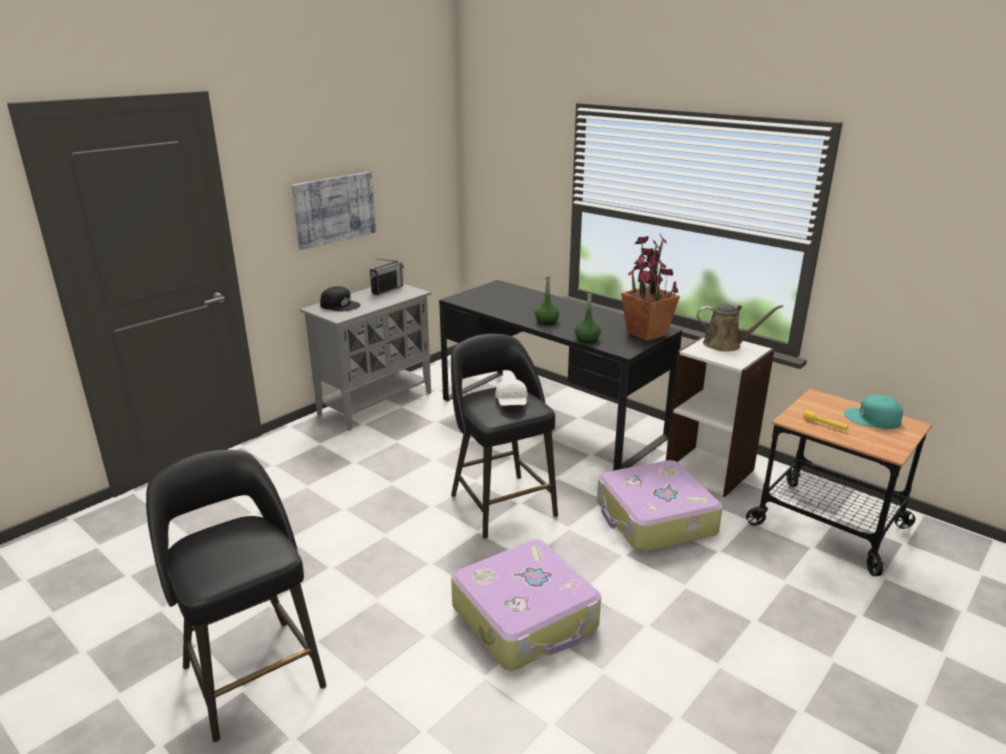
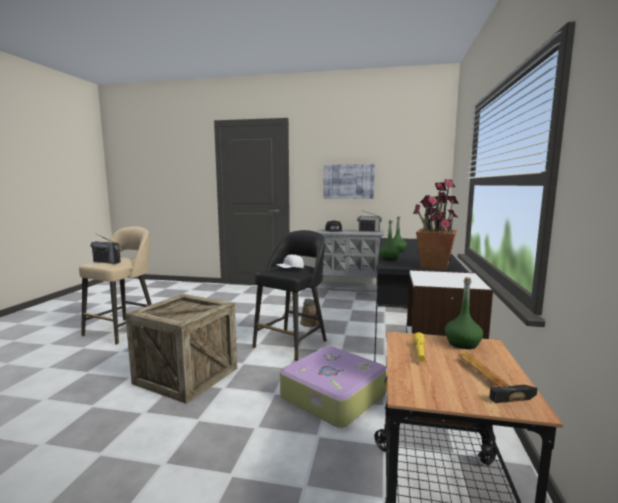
camera: 60 degrees right, 15 degrees down
(233, 558) = (107, 262): none -> radio
(252, 673) = (123, 330): black stool -> beige stool
(526, 617) = (186, 376): suitcase -> crate
(726, 345) = (457, 278): brown watering can -> brown watering can (311, 324)
(813, 403) = (462, 343): none -> green bottle
(873, 419) = (488, 377): turquoise cap -> hammer

